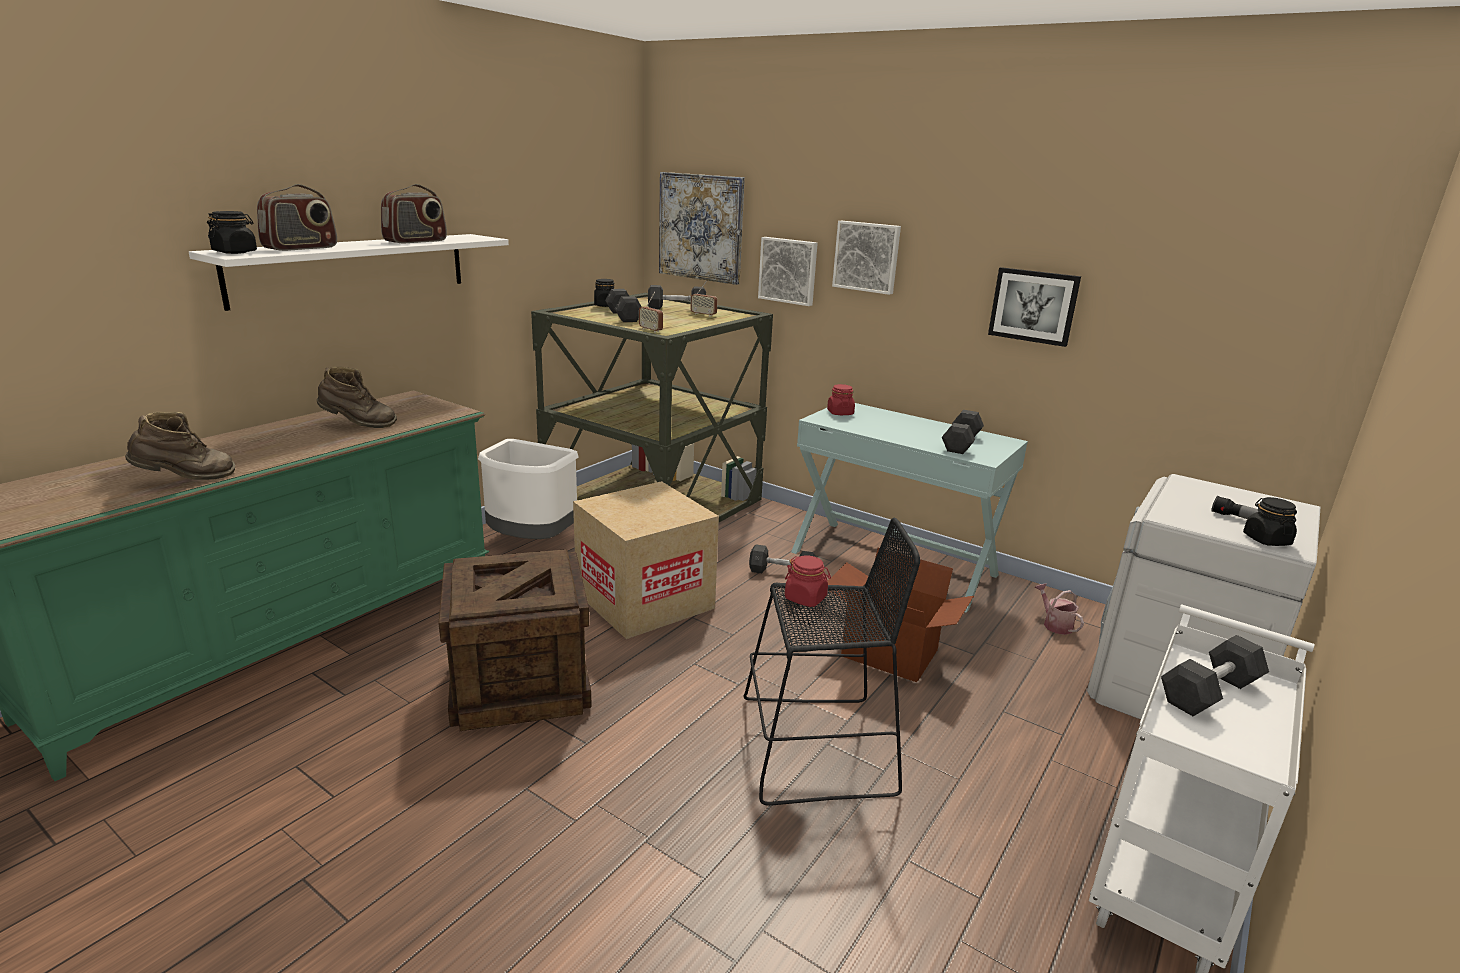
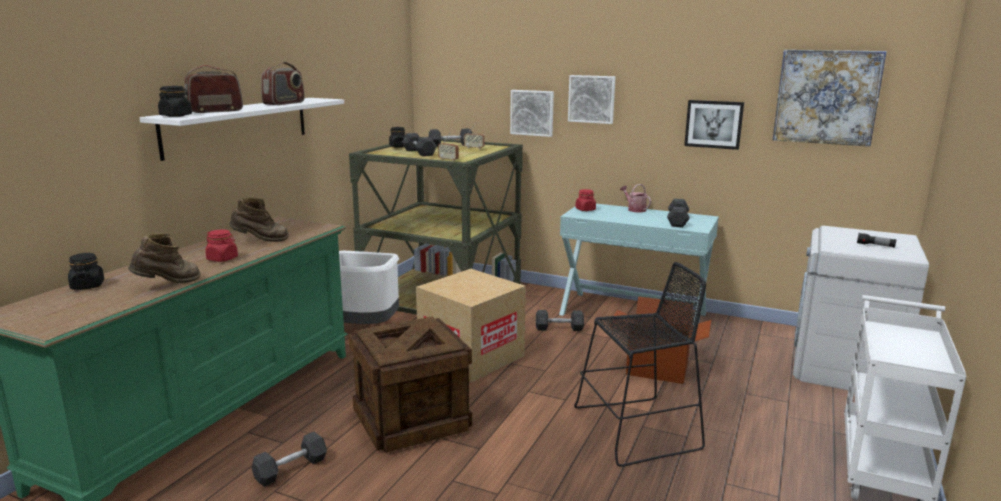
camera: 10 degrees left, 5 degrees down
(301, 248) = (215, 111): radio -> radio turned 150 degrees counterclockwise
(701, 227) = (461, 86): picture -> picture (826, 97)
(805, 598) = (623, 323): red jar -> red jar (222, 259)
(1055, 624) = (755, 339): watering can -> watering can (635, 209)
(1209, 692) = (894, 341): grey dumbbell -> grey dumbbell (291, 469)
(1266, 540) = (895, 255): black jar -> black jar (87, 286)

